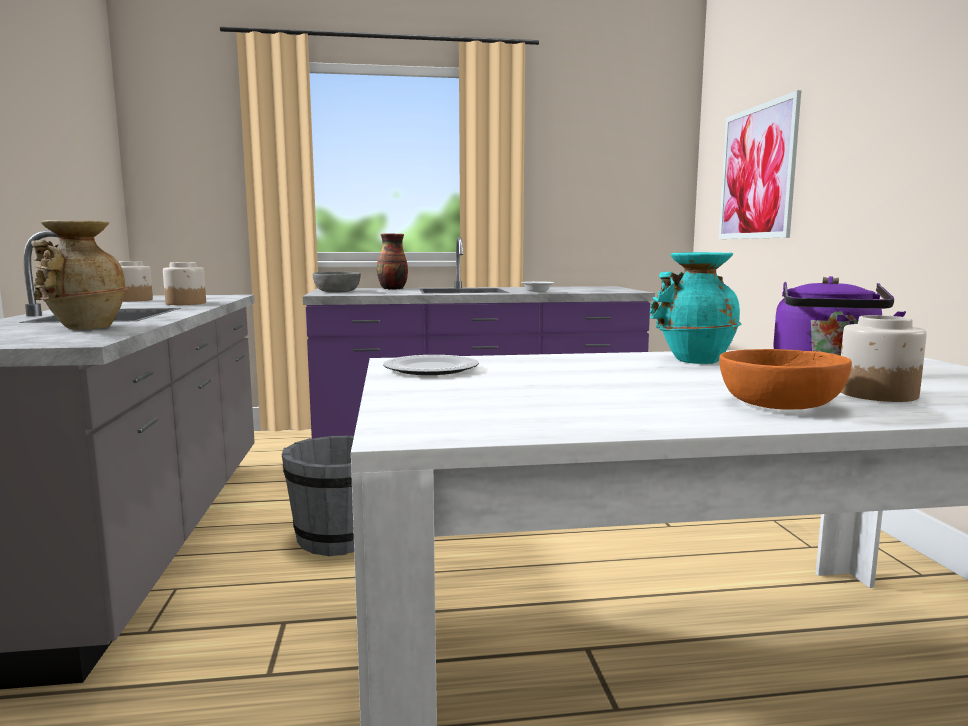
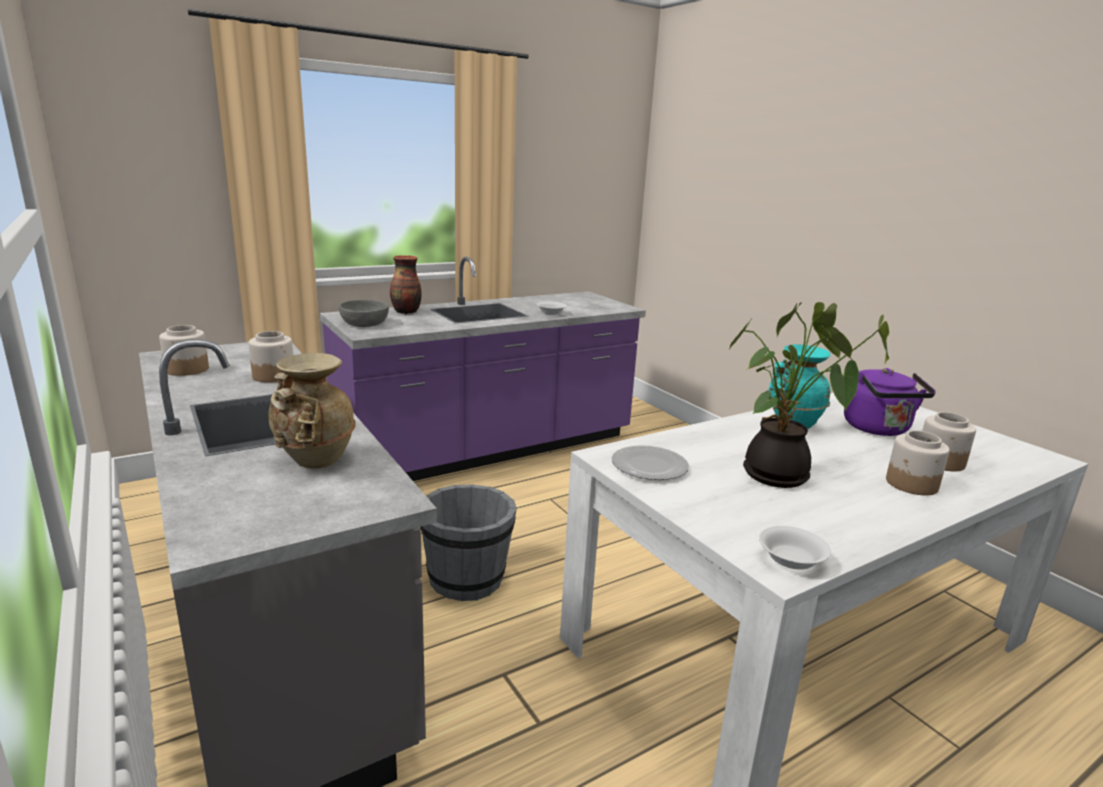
camera: 25 degrees left, 10 degrees up
(437, 430) = (791, 560): none -> white bowl
(578, 385) = (779, 478): none -> potted plant
(757, 173) = (717, 204): picture -> none
(778, 404) = (911, 484): orange bowl -> jar

